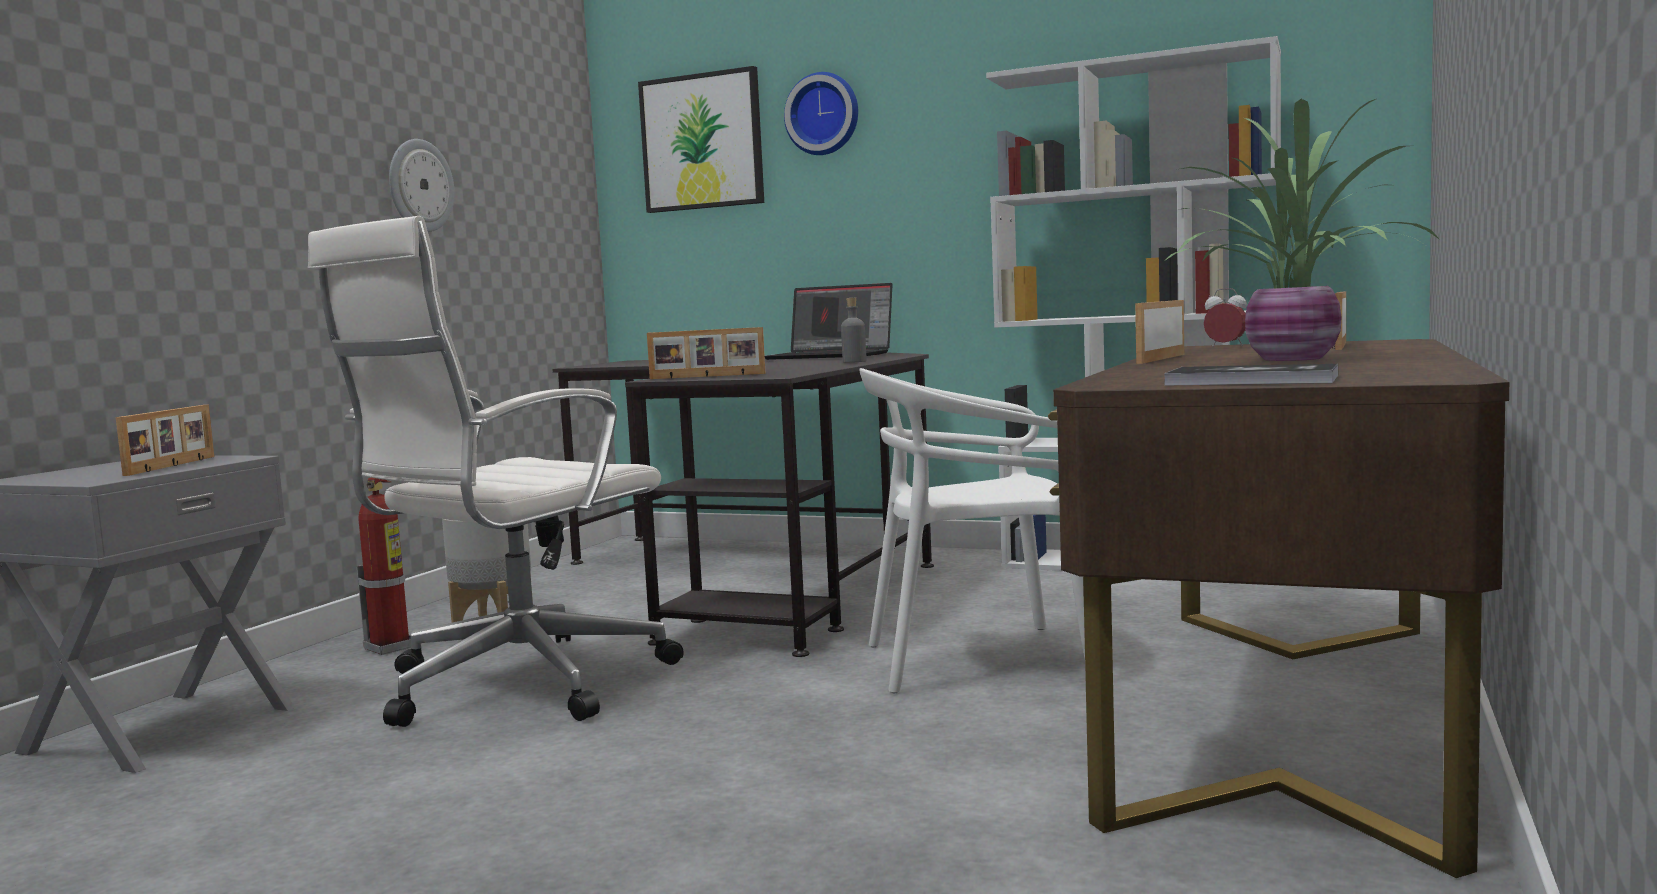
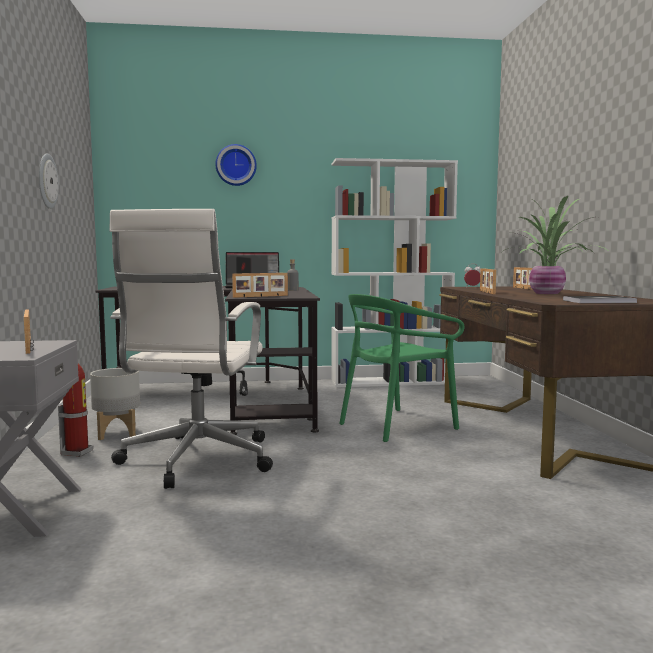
camera: 30 degrees left, 0 degrees up
(702, 142) = (164, 171): picture -> none
(980, 661) = (396, 425): white chair -> green chair

